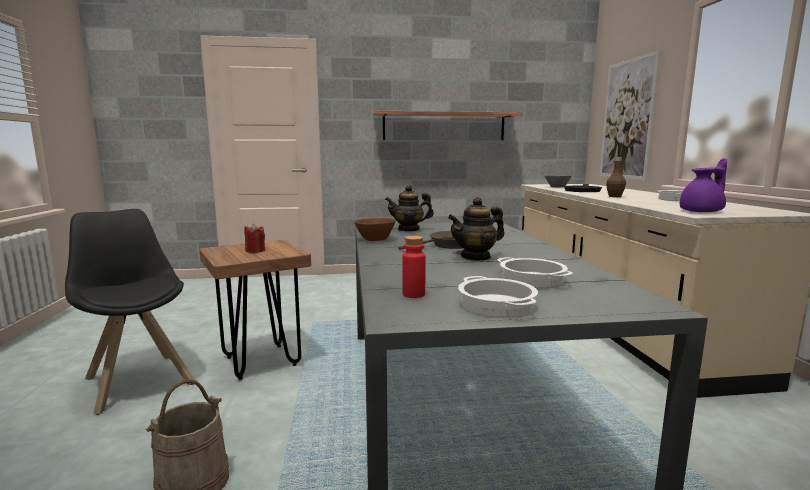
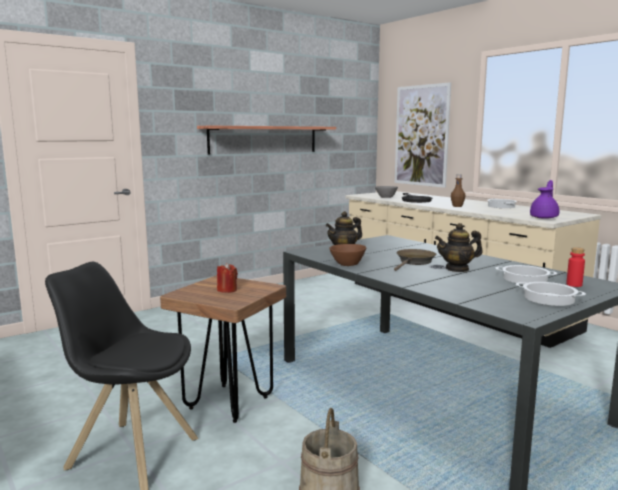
camera: 30 degrees left, 0 degrees up
(413, 294) = (495, 301): red bottle -> red bottle (574, 285)
(476, 257) = (457, 269): teapot -> teapot turned 45 degrees clockwise

